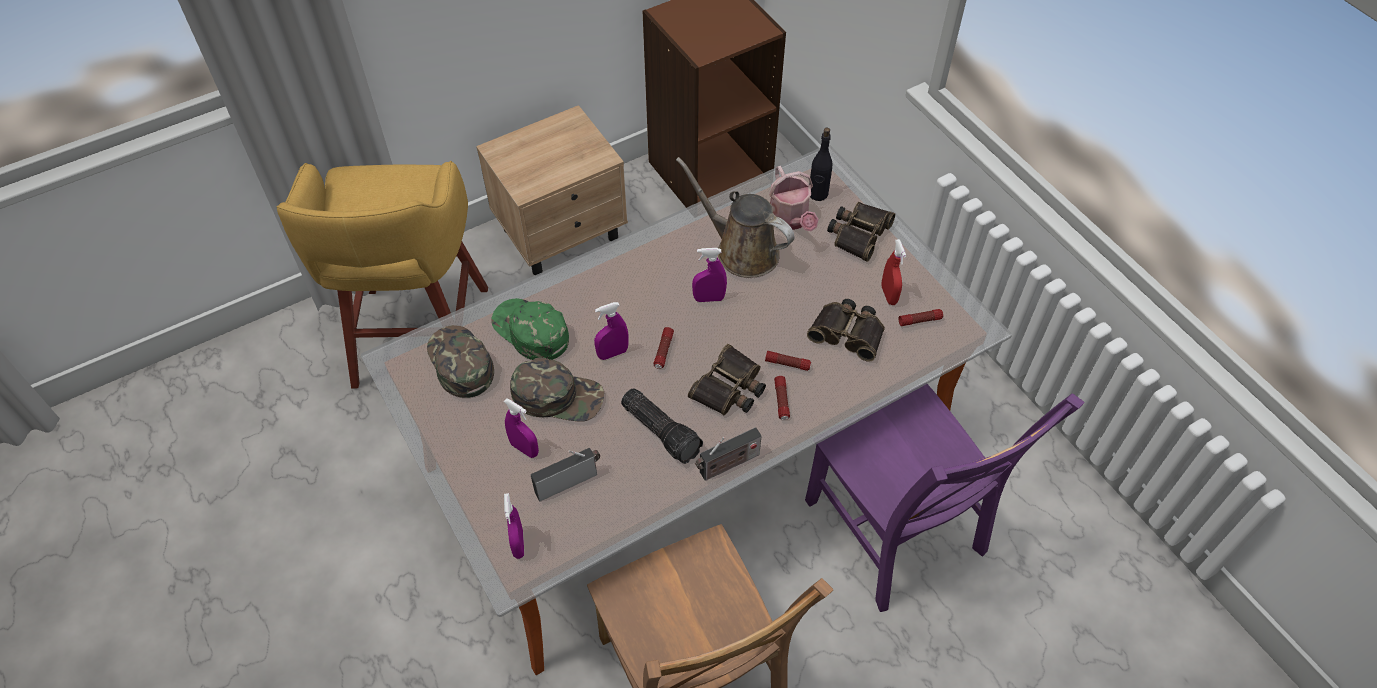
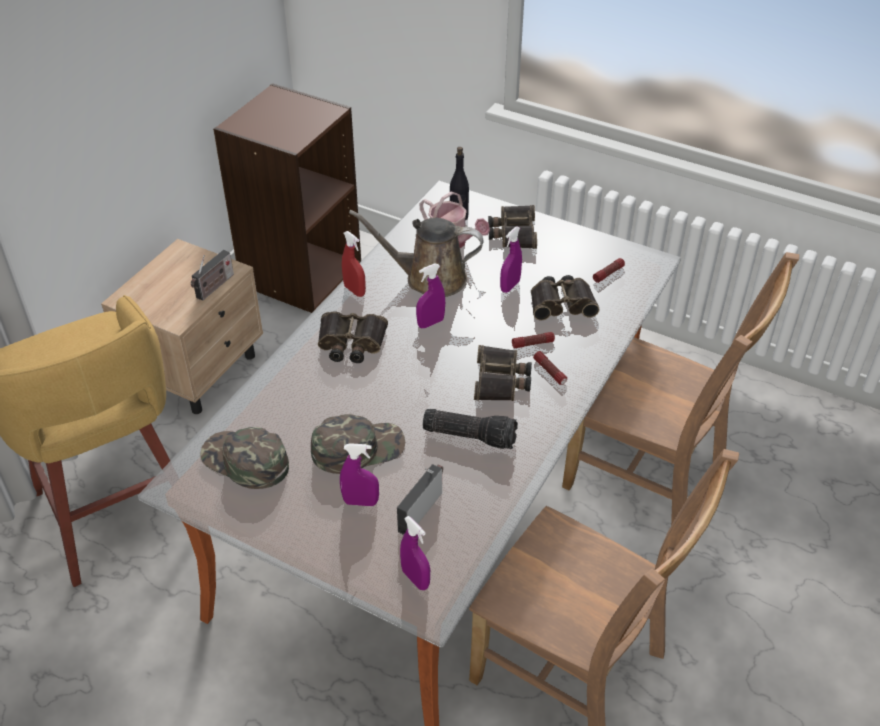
camera: 30 degrees left, 10 degrees down
(530, 331) = (292, 409): green cap -> none
(612, 353) = (381, 396): purple spray bottle -> purple spray bottle (510, 286)
(624, 287) = (350, 343): none -> binoculars
(663, 351) = (424, 376): flashlight -> none
(727, 465) = (545, 436): radio -> radio (214, 287)
(889, 295) = (571, 265): red spray bottle -> red spray bottle (354, 290)
(898, 533) = (651, 477): purple chair -> brown chair

